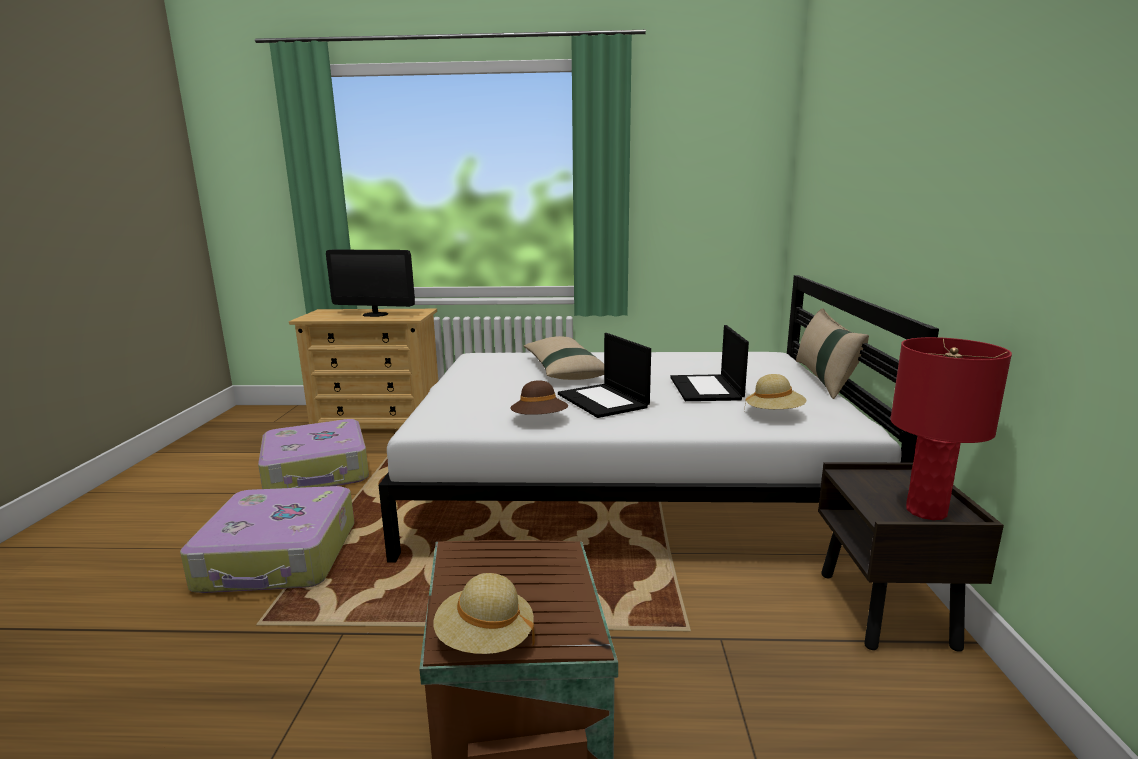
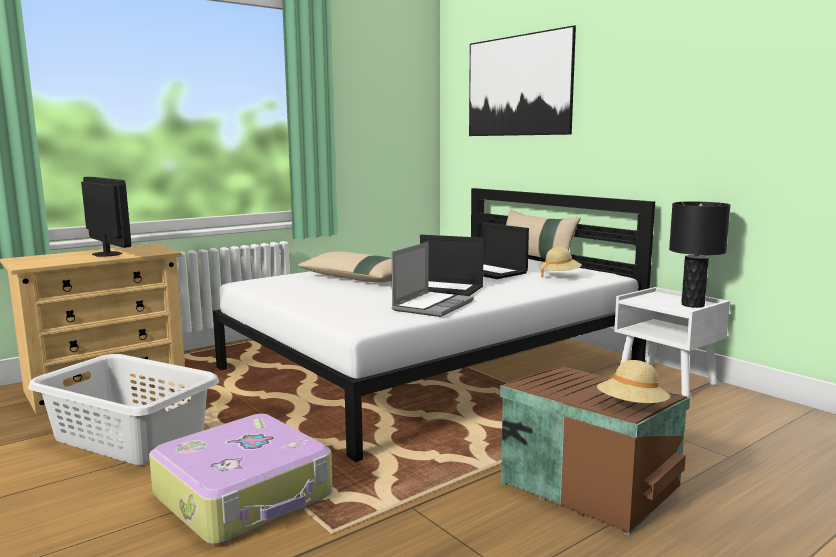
camera: 40 degrees left, 5 degrees down
(318, 472) = (130, 436): suitcase -> grey laundry basket
(375, 314) = (107, 254): monitor -> monitor turned 105 degrees counterclockwise
(539, 420) = (432, 305): brown hat -> laptop
(847, 139) = (518, 86): none -> picture
(887, 610) = (667, 380): brown nightstand -> white nightstand
(925, 511) = (692, 305): red table lamp -> black table lamp

